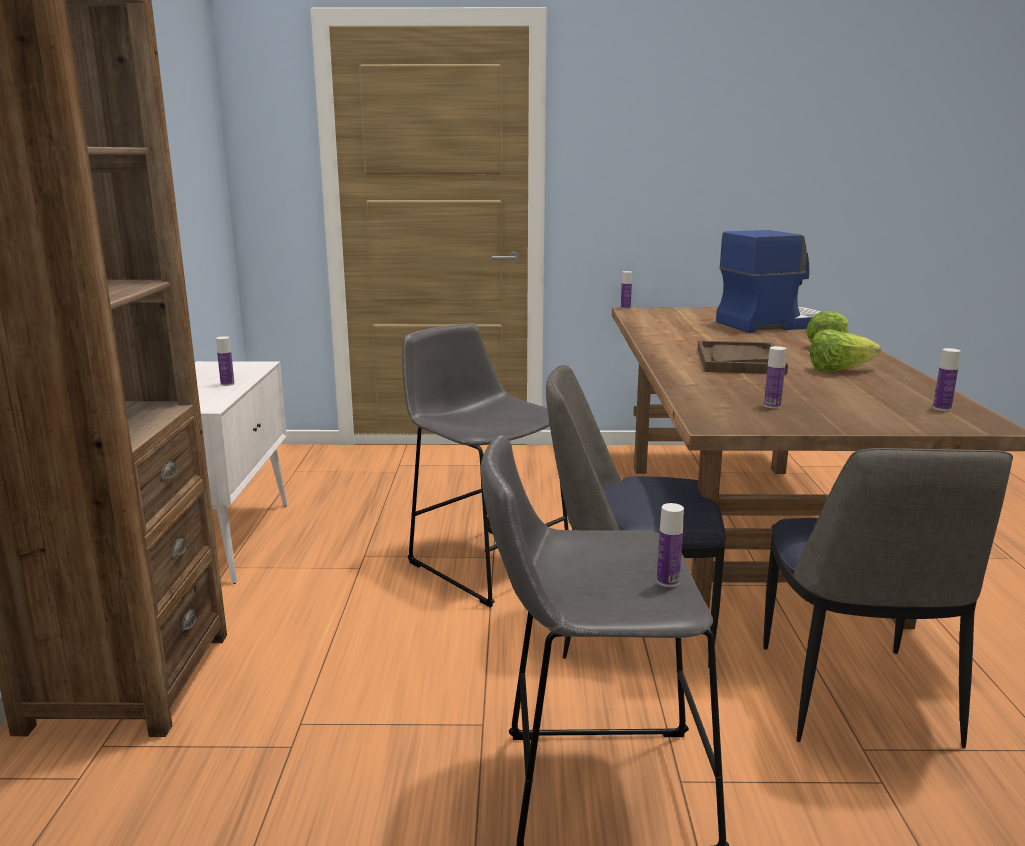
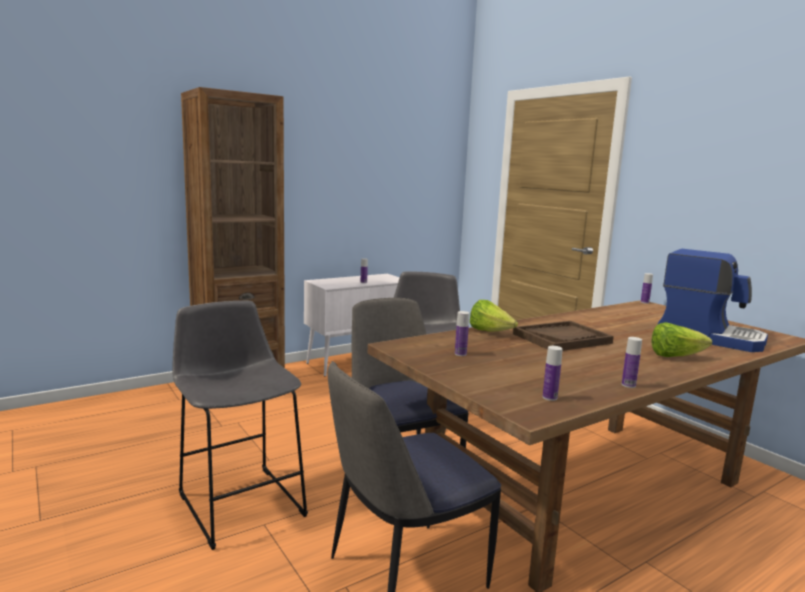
camera: 55 degrees right, 5 degrees down
(668, 581) = (244, 392): bottle -> bottle (628, 385)
(839, 370) = (599, 364): lettuce -> lettuce (490, 332)

